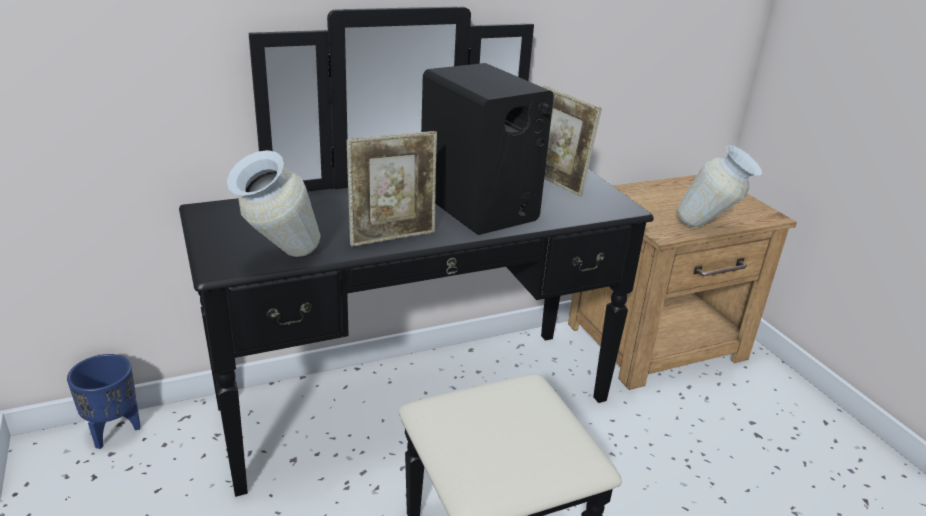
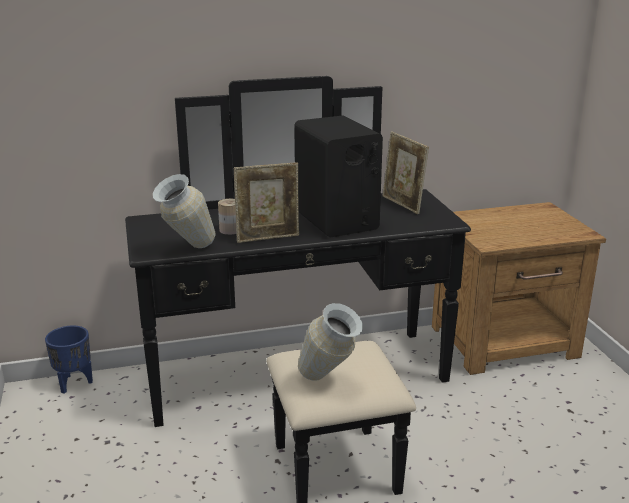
camera: 10 degrees right, 5 degrees down
(336, 225) = (230, 230): none -> can
(710, 229) = (528, 242): vase -> vase (329, 383)

